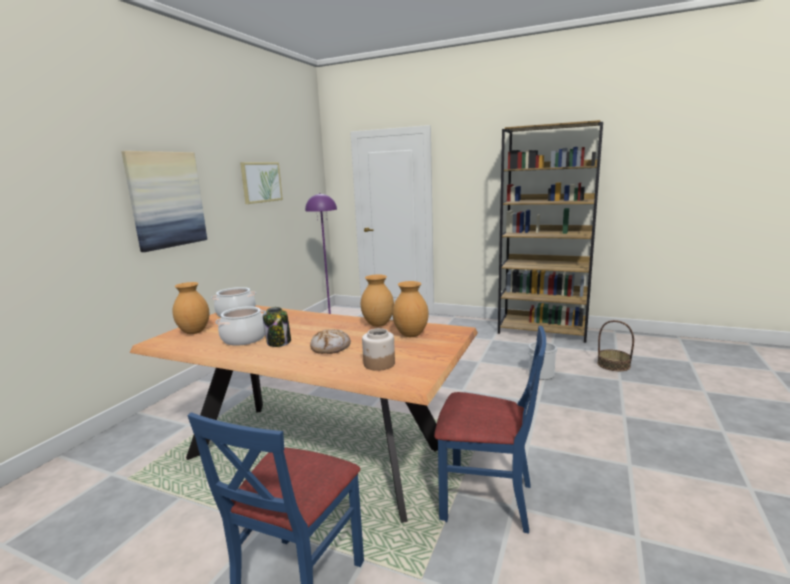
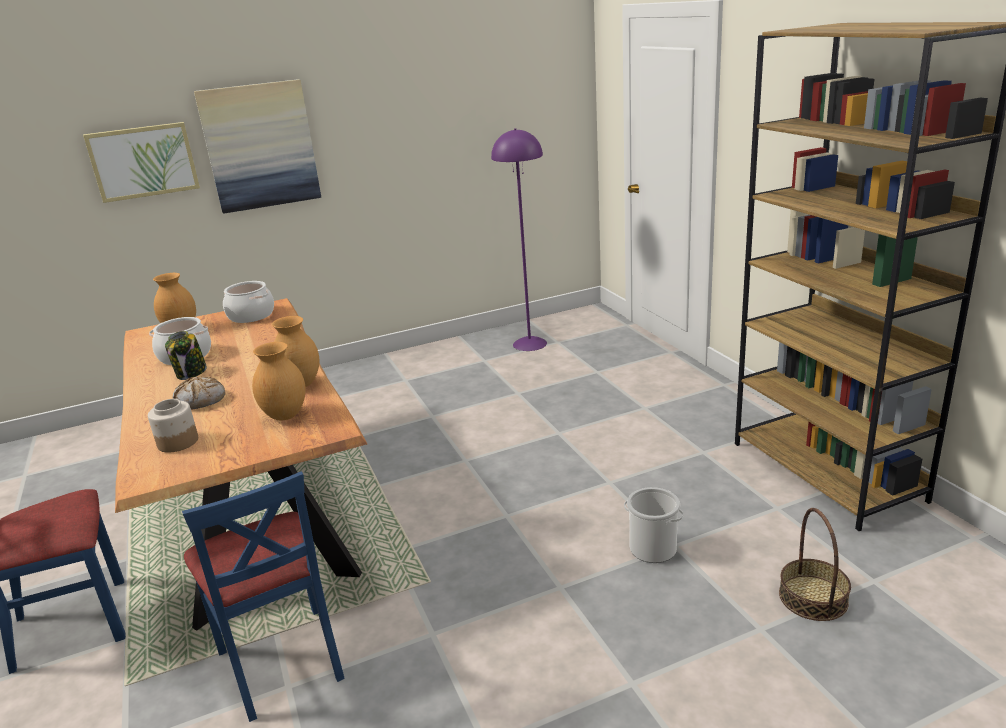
camera: 45 degrees right, 10 degrees up
(261, 182) = (434, 108): picture -> picture (143, 161)

